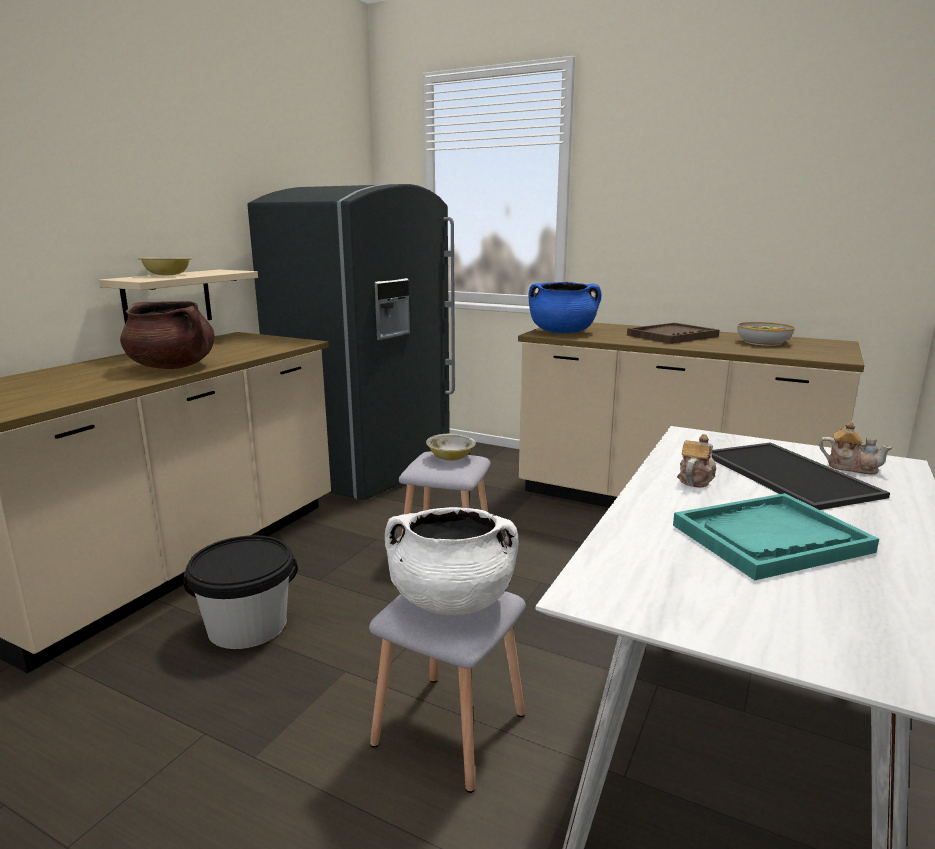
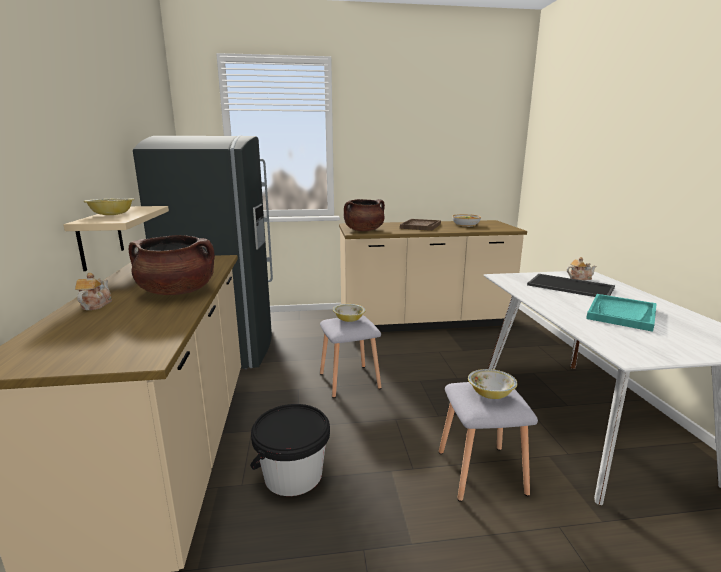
camera: 35 degrees left, 0 degrees up
(451, 600) = (490, 394): white cooking pot -> bowl
(562, 332) = (364, 230): blue cooking pot -> brown cooking pot
(695, 479) = (548, 296): teapot -> teapot (95, 305)

